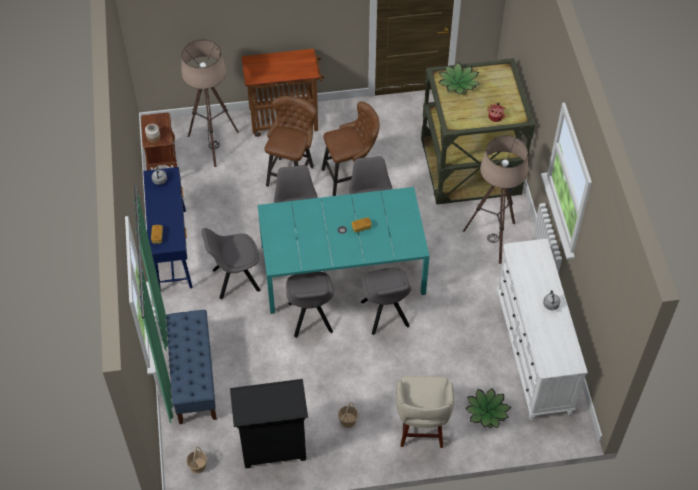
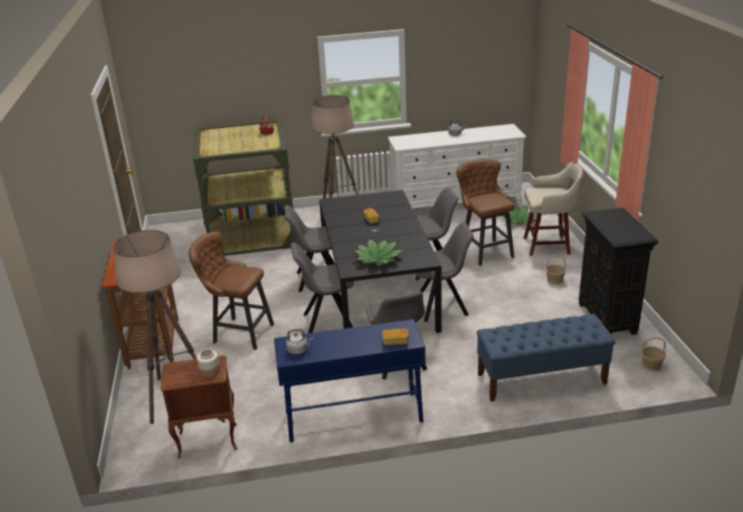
camera: 90 degrees left, 25 degrees down
(342, 269) = (377, 292): turquoise dining table -> black dining table
(351, 176) = (251, 294): brown stool -> brown stool (484, 249)
(458, 83) = (219, 146): potted plant -> potted plant (378, 258)

